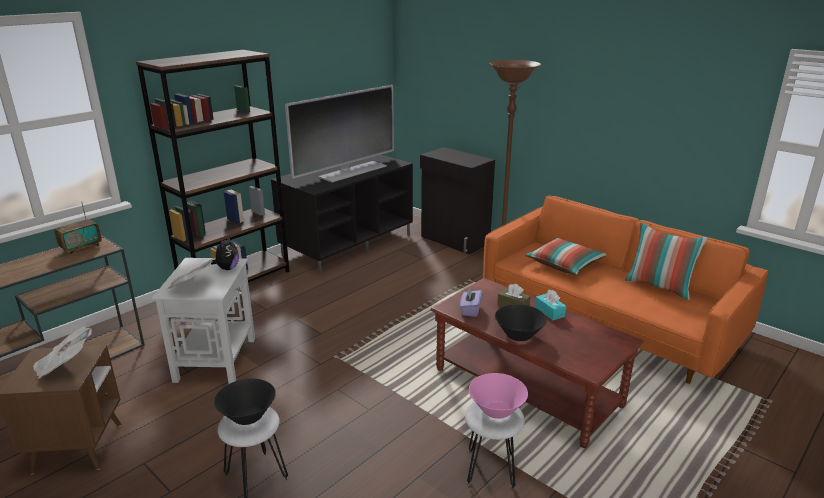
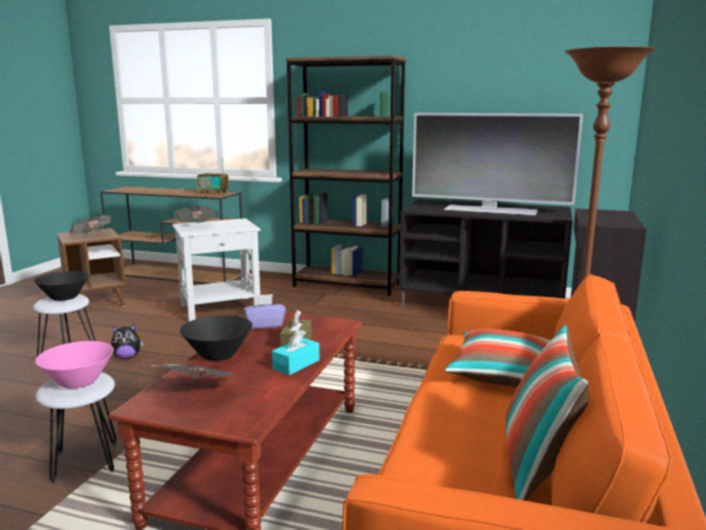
camera: 65 degrees right, 10 degrees down
(227, 268) = (235, 227): plush toy -> plush toy (127, 357)
(577, 348) = (200, 392): none -> newspaper

